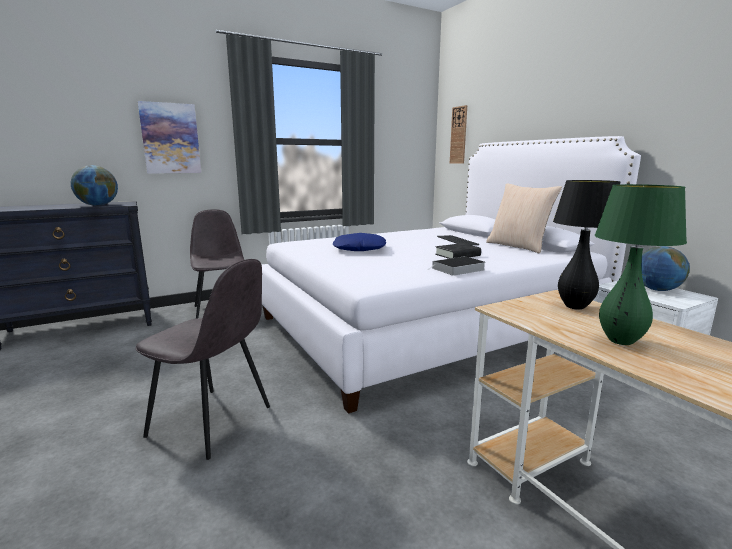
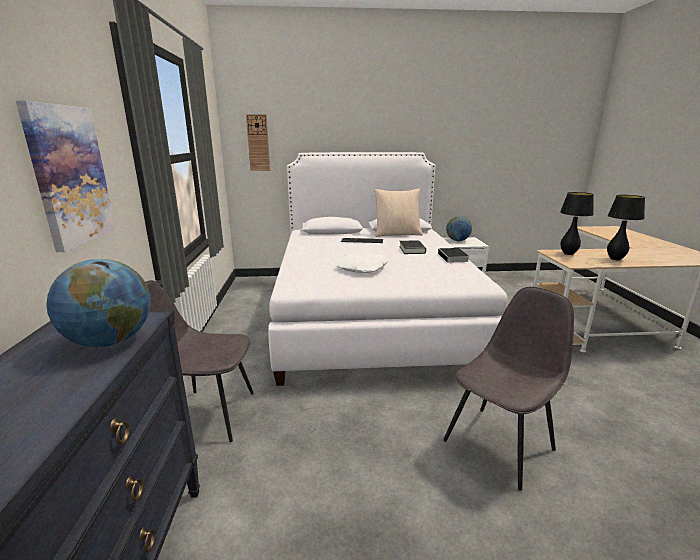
camera: 65 degrees left, 5 degrees up
(359, 249) = (362, 268): blue pillow -> white pillow
(620, 341) = (615, 259): green table lamp -> black table lamp

